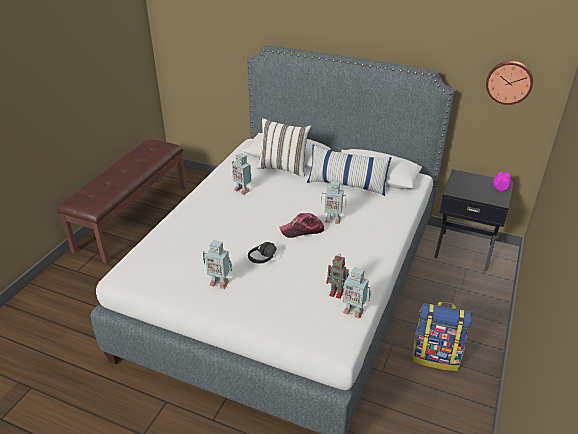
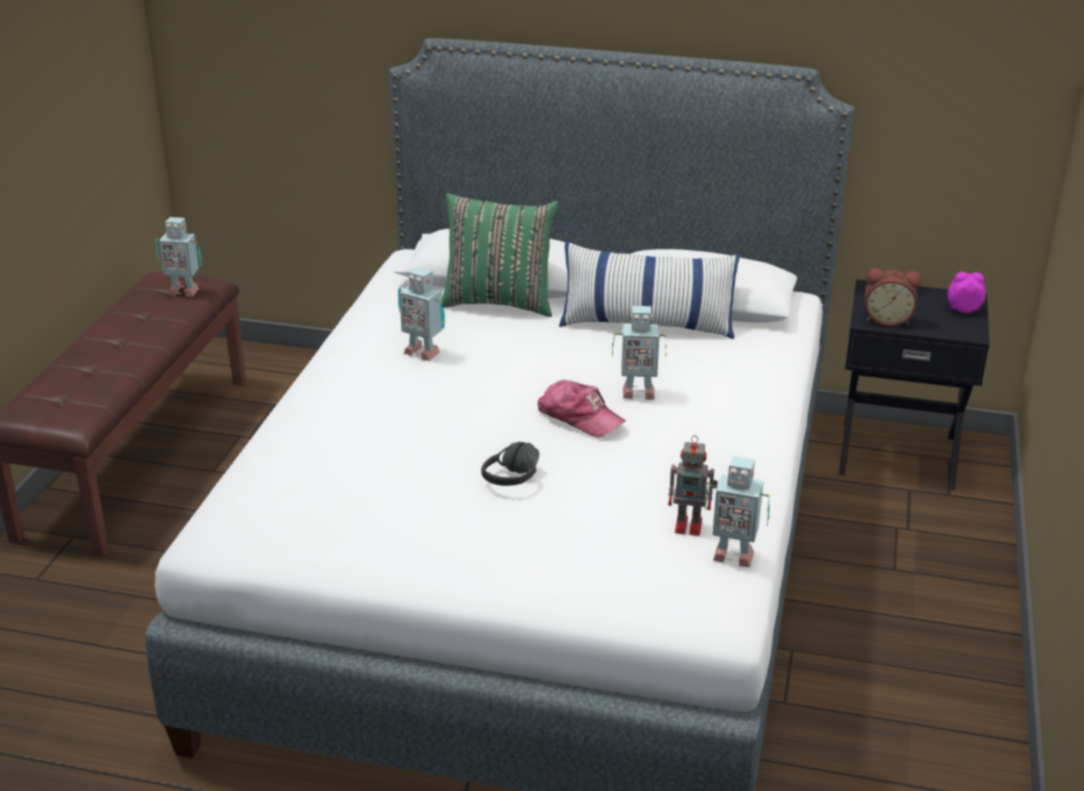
camera: 10 degrees left, 5 degrees down
(219, 282) = (434, 531): toy robot -> toy robot (183, 291)
(283, 168) = (499, 302): white pillow -> green pillow
(302, 230) = (580, 417): cap -> cap turned 120 degrees counterclockwise
(436, 356) = (888, 661): backpack -> none
(461, 191) = (887, 319): none -> alarm clock
(509, 82) = (961, 83): wall clock -> none

